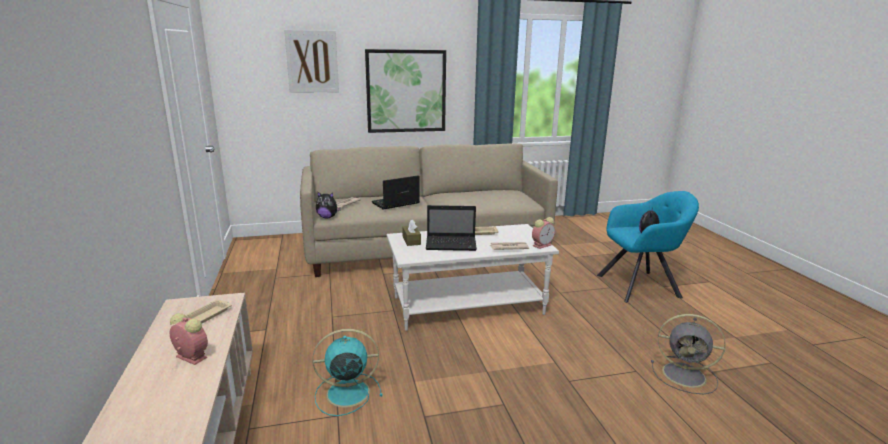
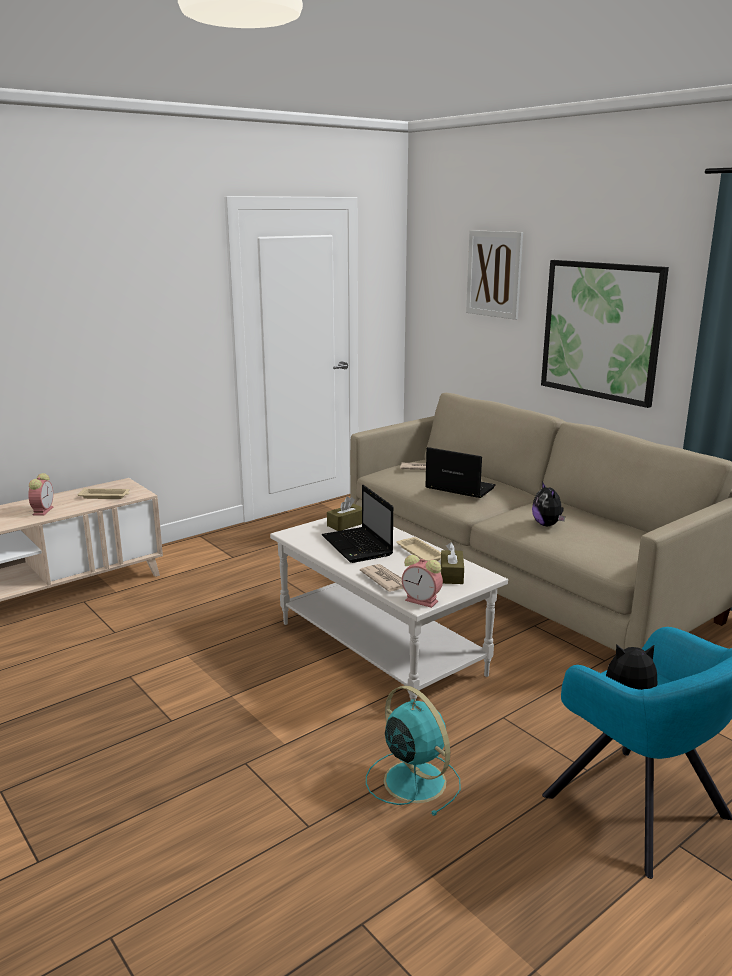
camera: 65 degrees right, 0 degrees up
(327, 217) = (377, 475): plush toy -> plush toy (547, 525)
(346, 393) = (149, 626): turquoise fan -> turquoise fan (412, 780)
(514, 232) = (451, 575): none -> brown tissue box
(686, 375) = (329, 888): grey fan -> none

